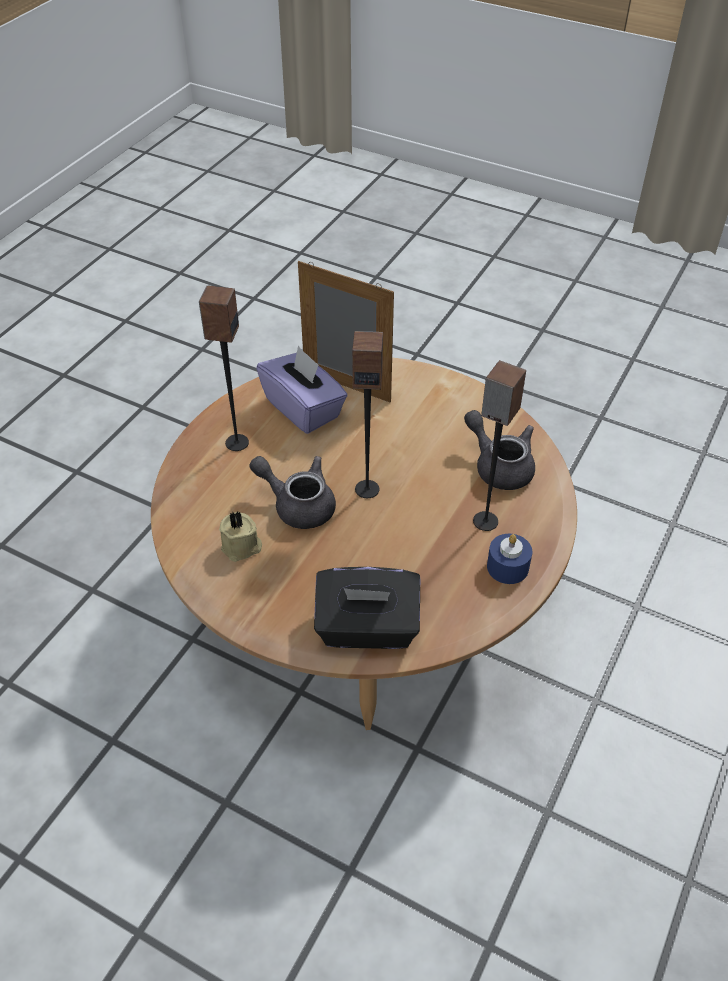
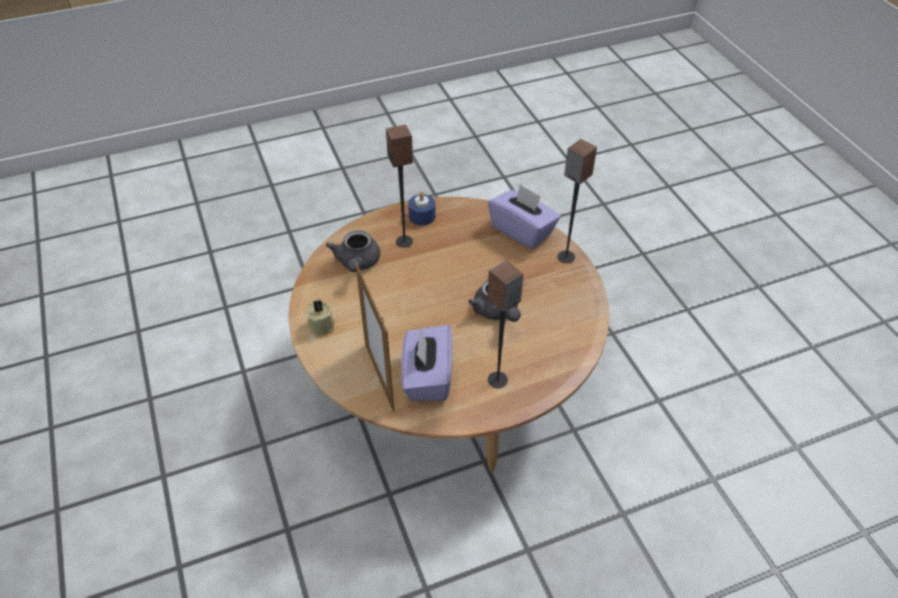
camera: 140 degrees left, 0 degrees up
(242, 547) = (553, 307): beige candle -> beige candle (321, 325)
(367, 489) = (446, 296): speaker -> speaker (565, 257)
(367, 629) = (522, 231): black tissue box -> purple tissue box

